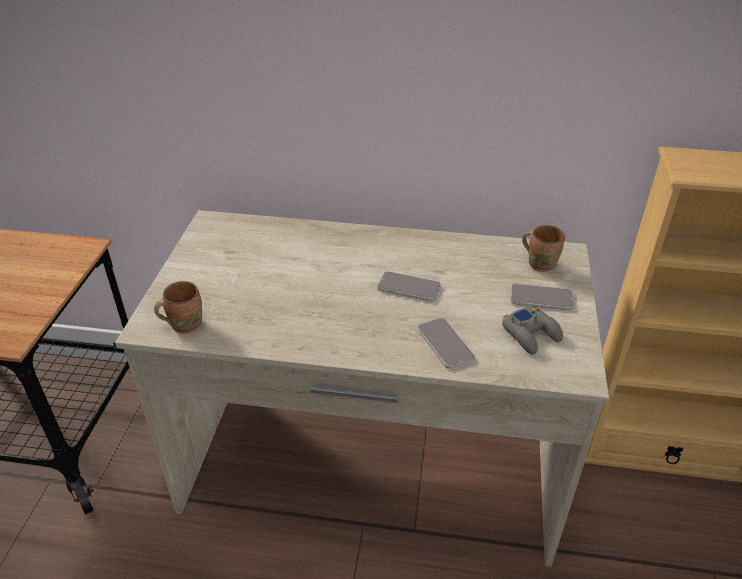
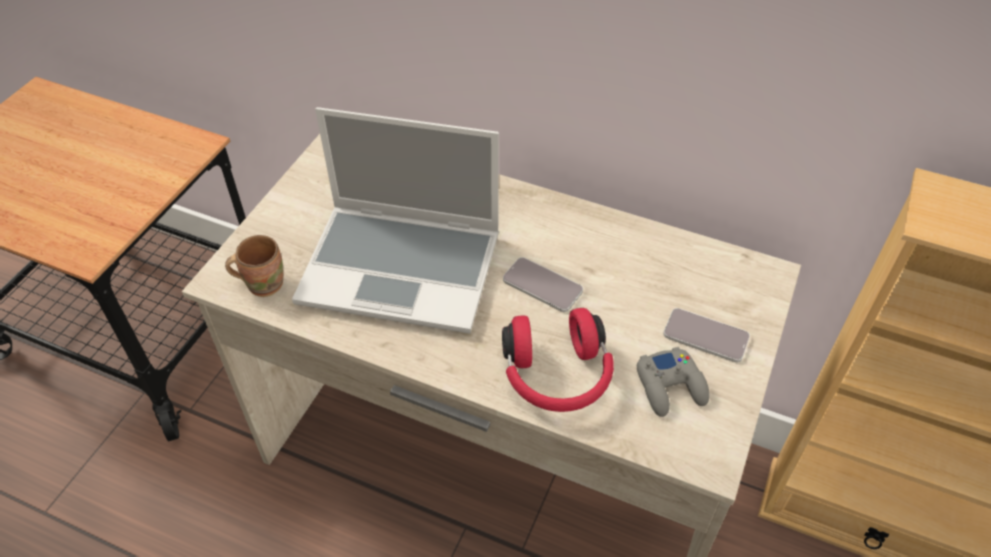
camera: 15 degrees right, 10 degrees up
(297, 294) = (404, 268): none -> laptop
(445, 343) = (557, 376): phone -> red headphones
(540, 263) = (726, 283): brown mug -> none

